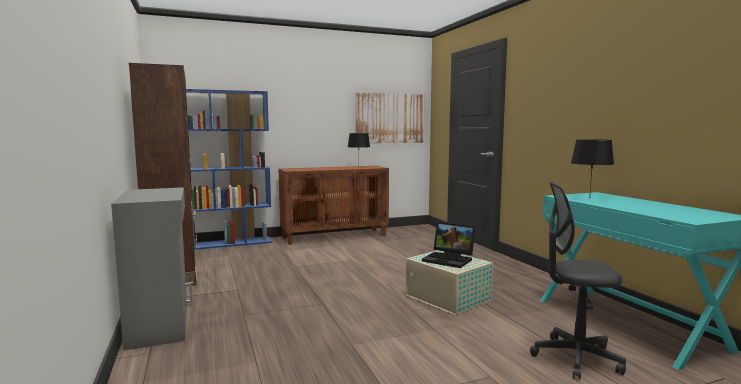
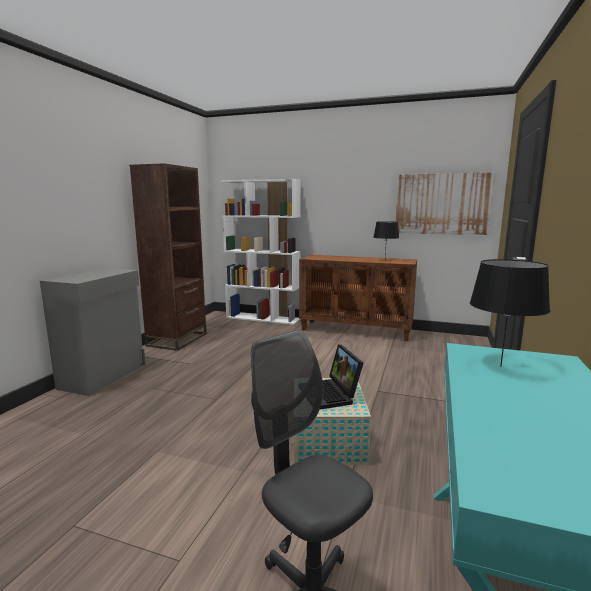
camera: 40 degrees right, 5 degrees up
(230, 243) = (263, 318): blue bookcase -> white bookcase

